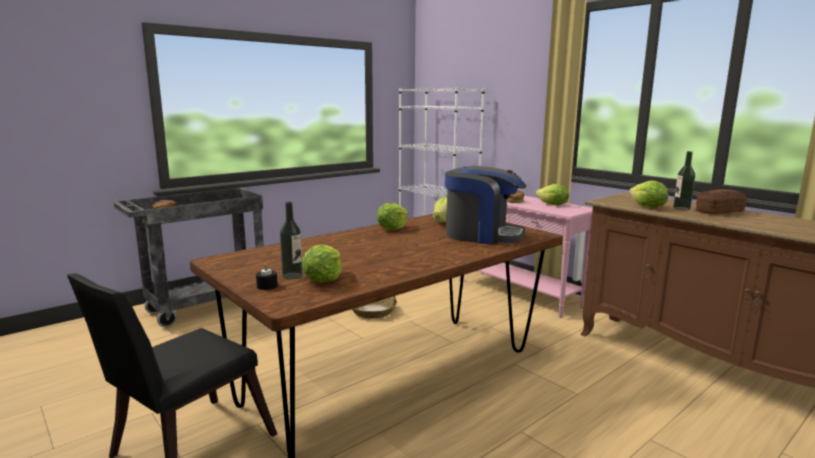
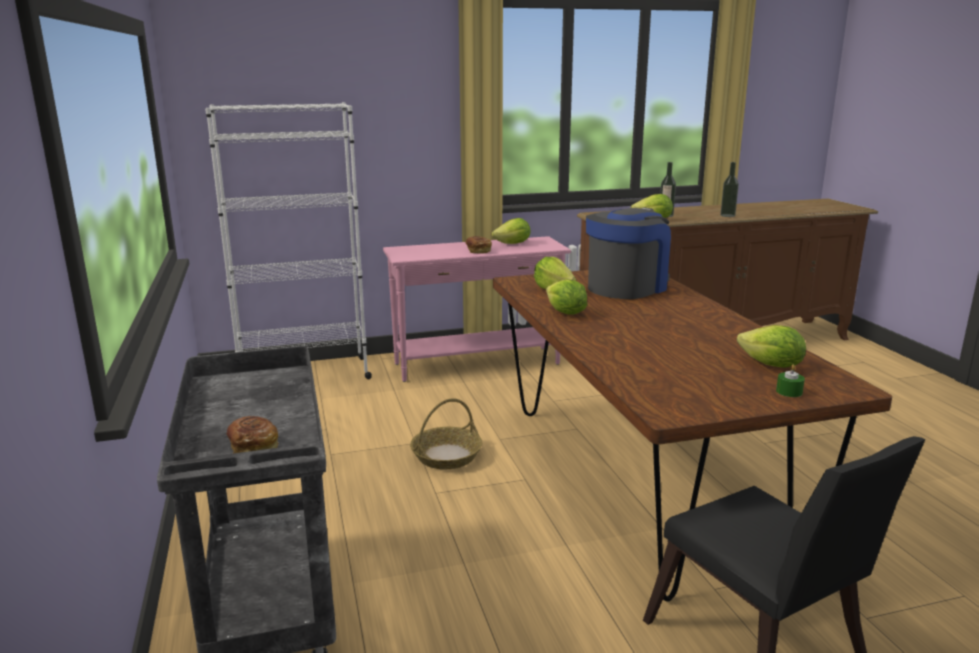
camera: 65 degrees left, 5 degrees up
(267, 286) = (789, 392): black candle -> green candle
(292, 276) = (753, 377): bottle -> bottle (727, 215)
(719, 211) = (684, 211): bread -> none

